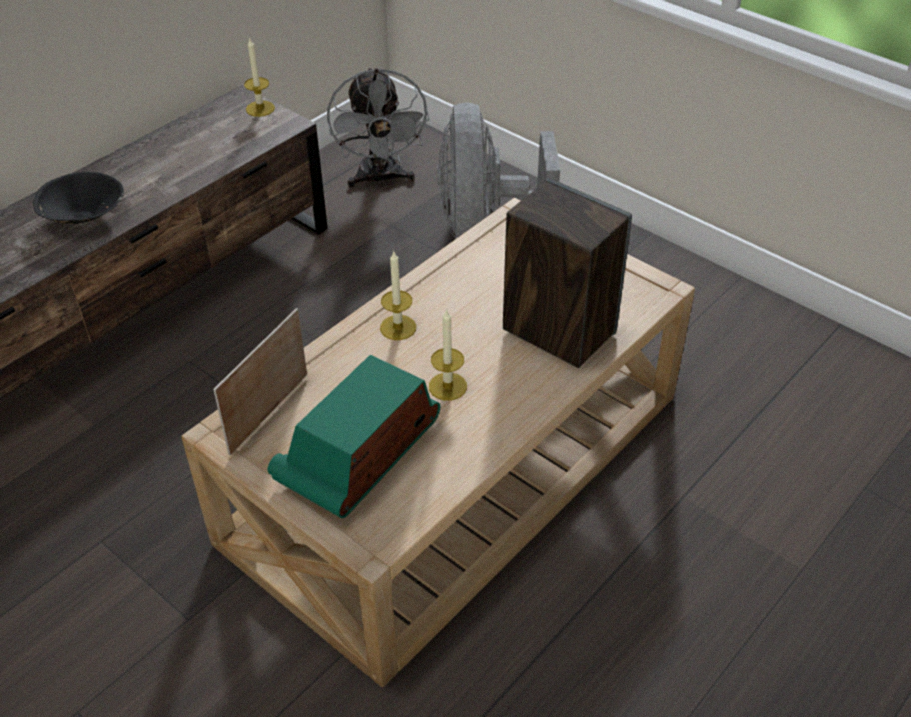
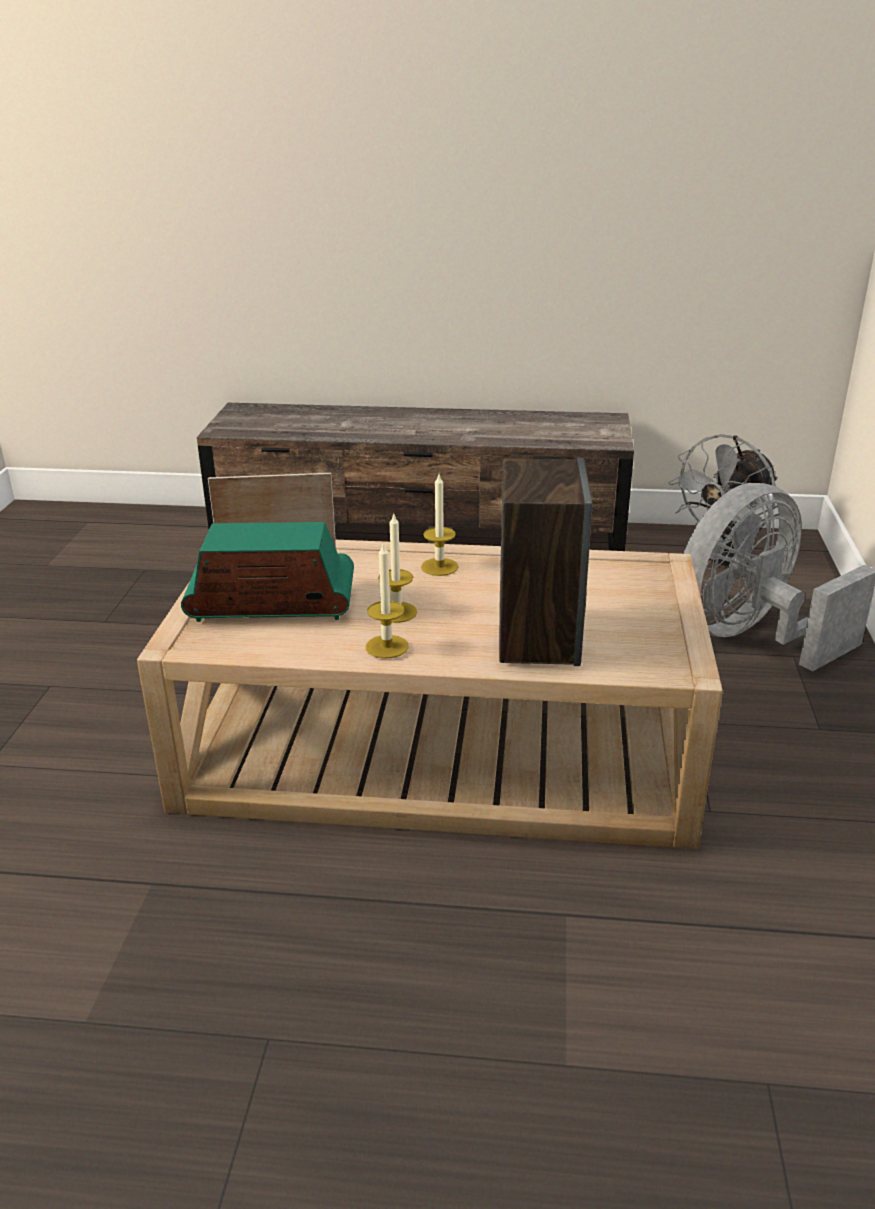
camera: 55 degrees right, 15 degrees down
(85, 215) = (399, 427): black bowl -> none
(260, 108) = (612, 428): candle -> candle (387, 646)

